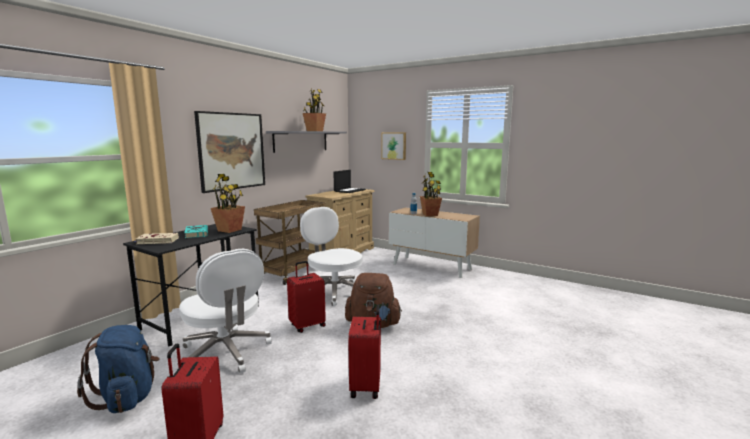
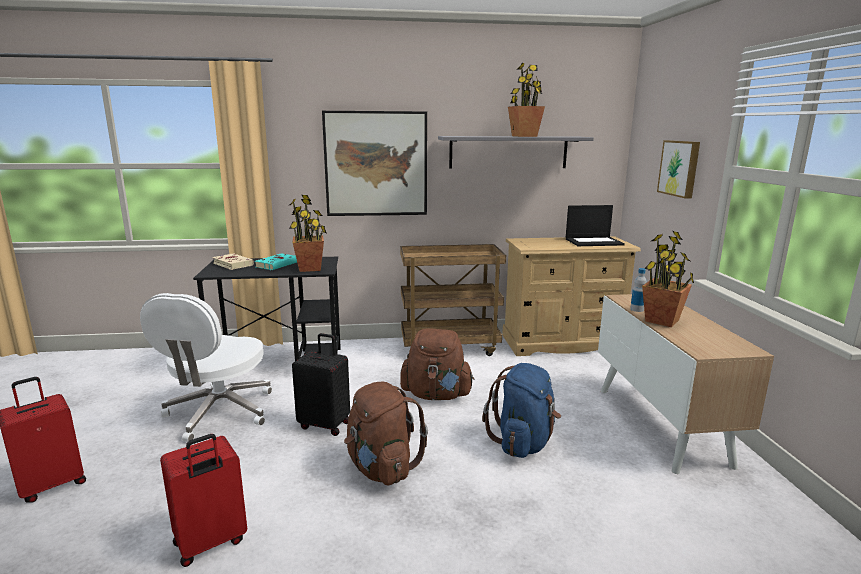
camera: 50 degrees right, 5 degrees up
(127, 397) = (112, 412): blue backpack -> blue backpack (523, 442)
(307, 325) = (325, 424): red suitcase -> black suitcase
(333, 292) = (436, 395): white office chair -> brown backpack

